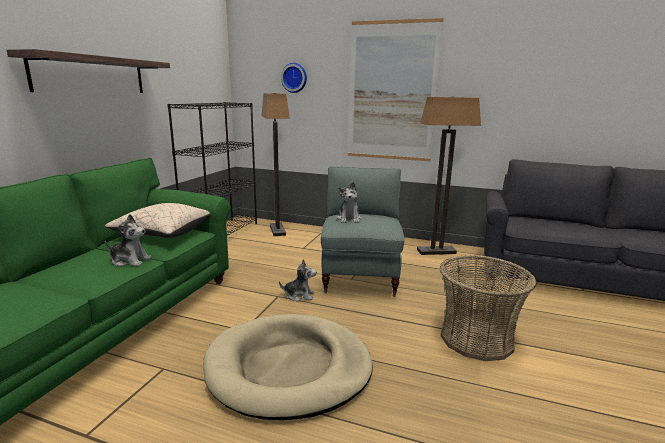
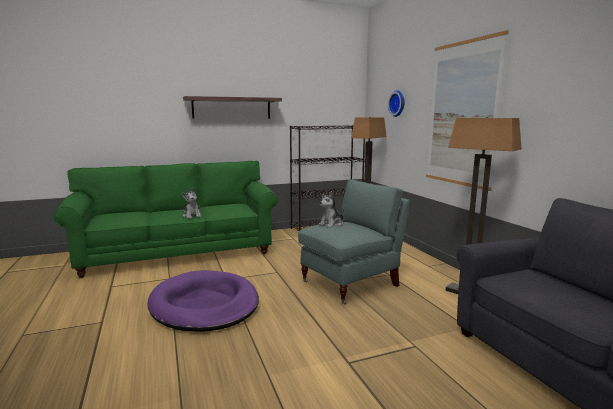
camera: 50 degrees right, 5 degrees down
(163, 233) = (231, 207): beige pillow -> none
(289, 368) = (205, 305): beige dog bed -> purple dog bed
(299, 295) = (288, 277): plush toy -> none
(476, 339) = (335, 356): basket -> none

